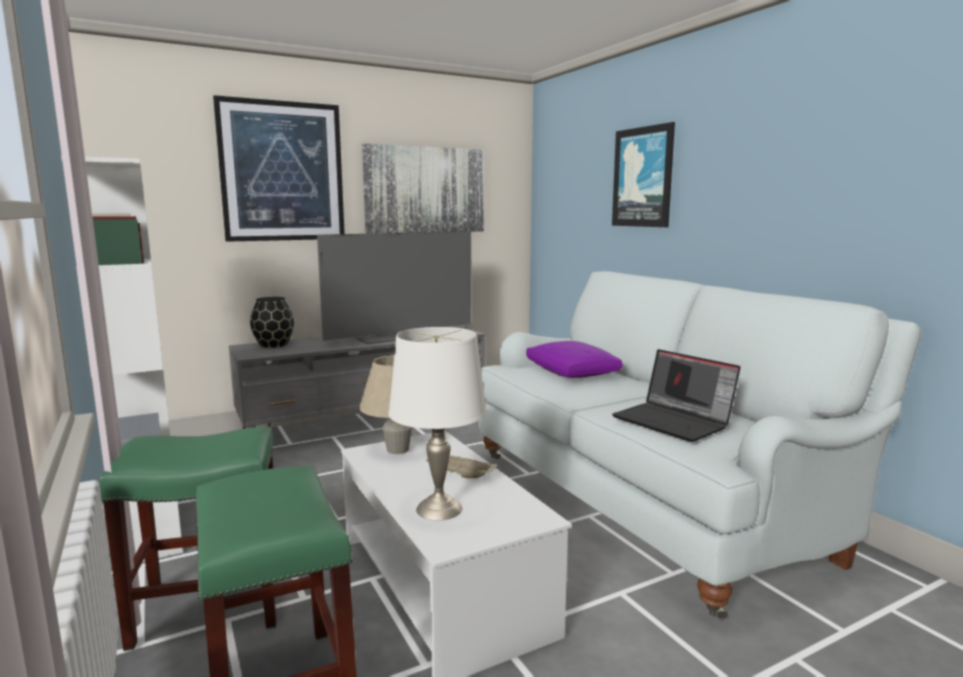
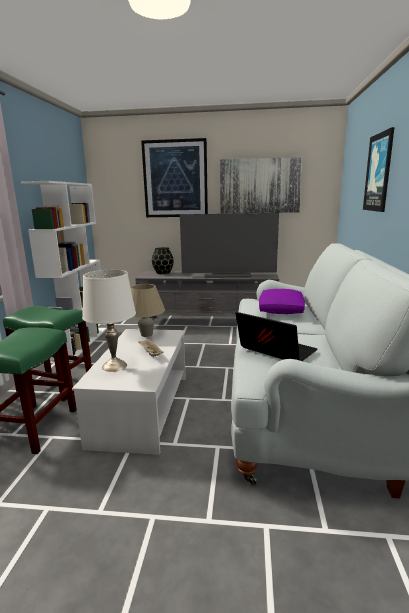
camera: 35 degrees right, 5 degrees up
(674, 421) = (274, 351): laptop -> laptop turned 135 degrees clockwise

